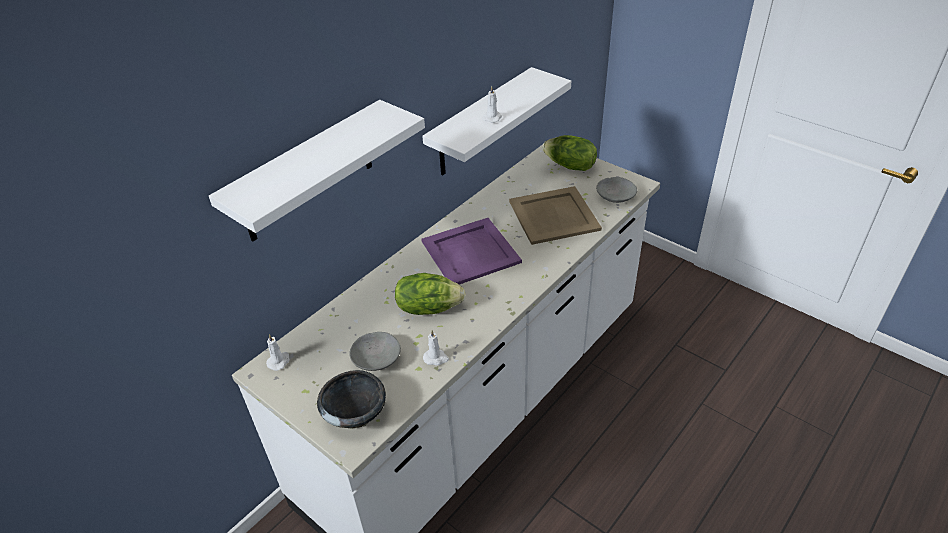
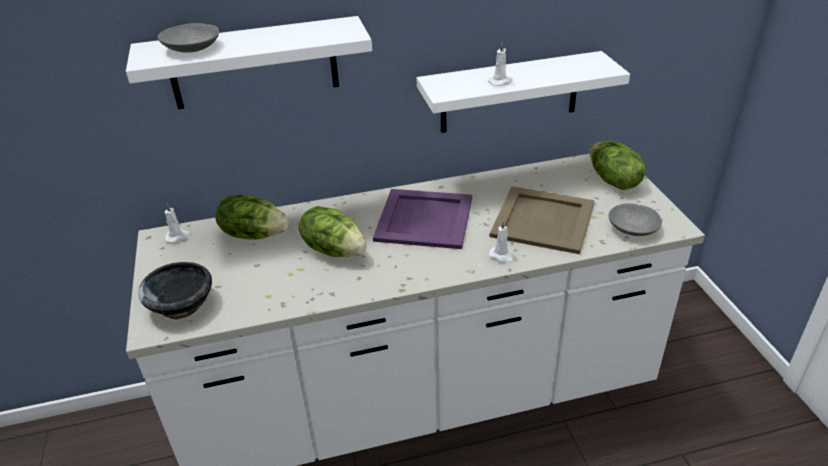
camera: 35 degrees right, 5 degrees down
(346, 326) = (254, 234): none -> lettuce
(377, 358) = (247, 270): grey bowl -> grey bowl (193, 48)
(436, 358) = (291, 295): white candle -> white candle (502, 256)

